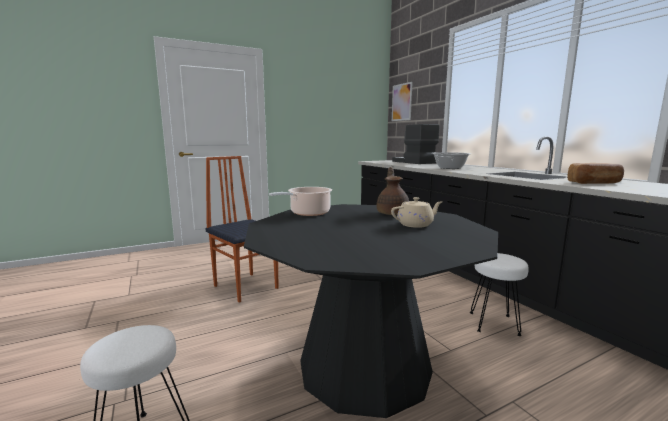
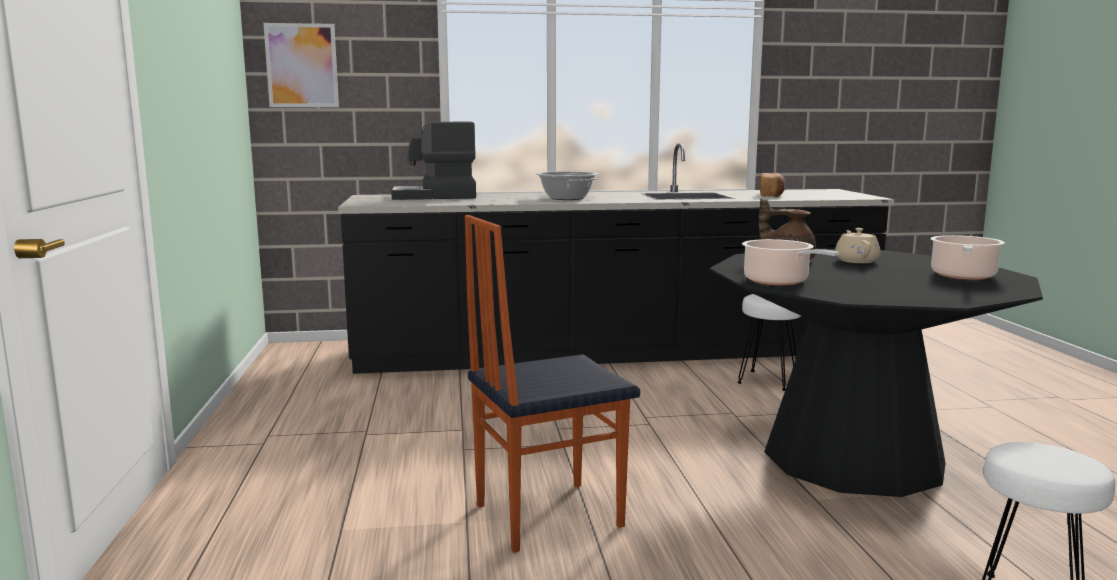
camera: 70 degrees left, 0 degrees up
(384, 249) = (963, 276): none -> cooking pot

